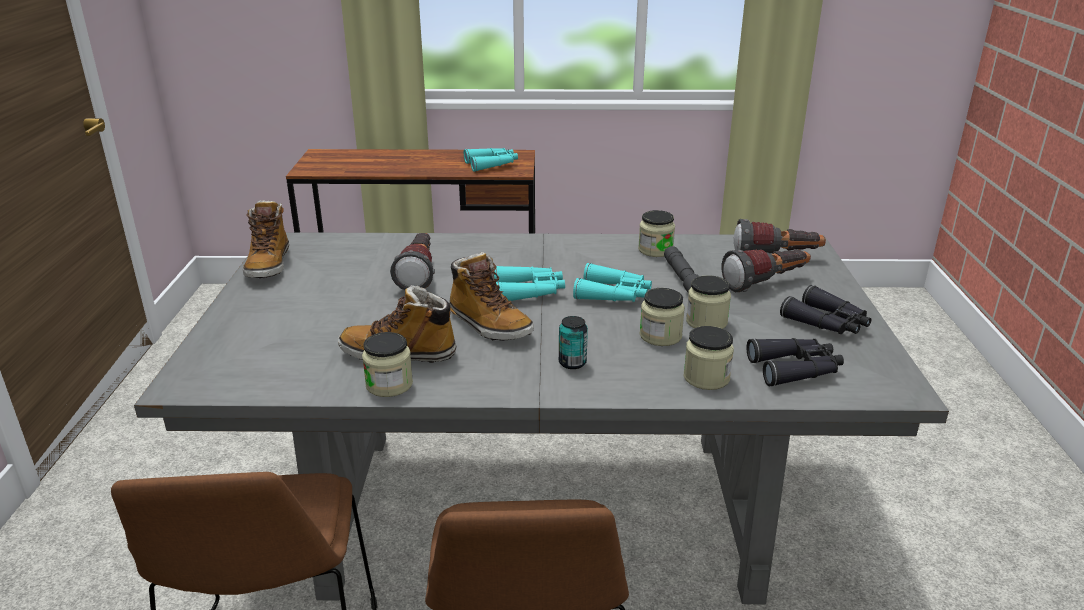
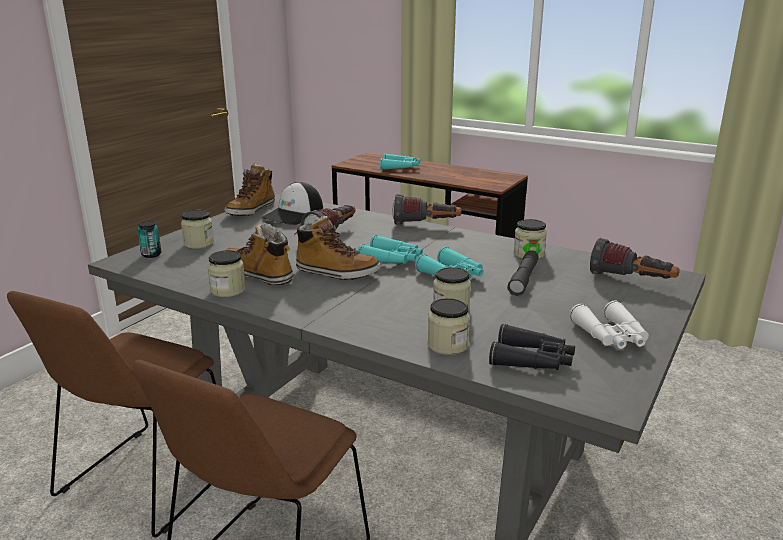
camera: 30 degrees right, 5 degrees down
(336, 259) = (294, 215): none -> cap
(489, 325) = (336, 273): boot -> boot turned 60 degrees counterclockwise
(492, 164) = (480, 179): turquoise binoculars -> turquoise binoculars (401, 167)
(572, 363) = (361, 309): can -> can (151, 254)
(706, 322) = (502, 310): jar -> jar (199, 243)
(766, 283) = (594, 296): flashlight -> flashlight (426, 225)
(827, 323) = (611, 337): black binoculars -> white binoculars

